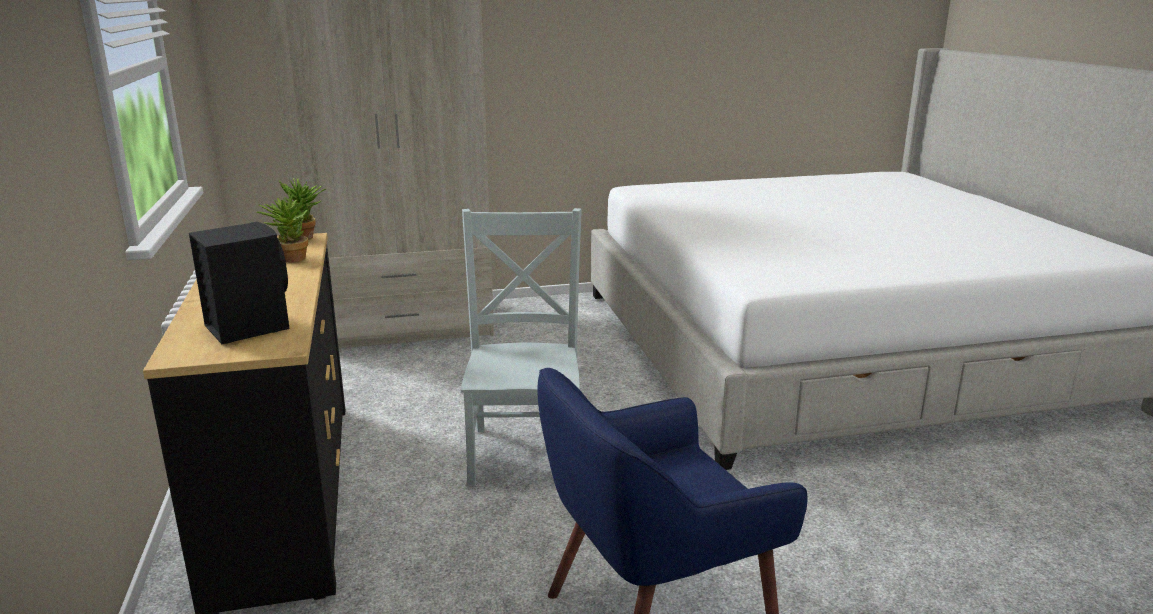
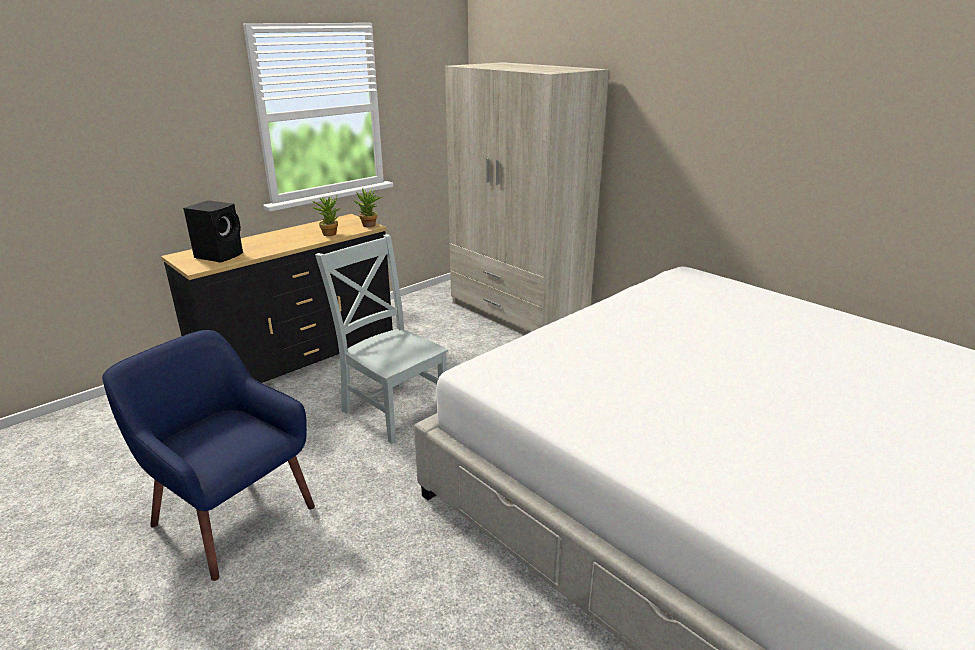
camera: 60 degrees right, 5 degrees up
(525, 451) = (392, 409): grey chair -> grey chair turned 105 degrees counterclockwise

